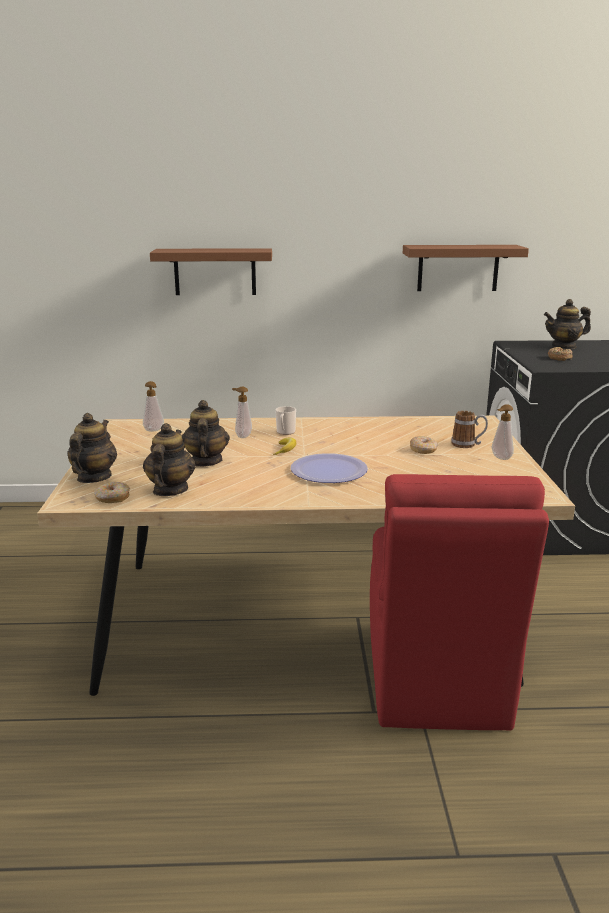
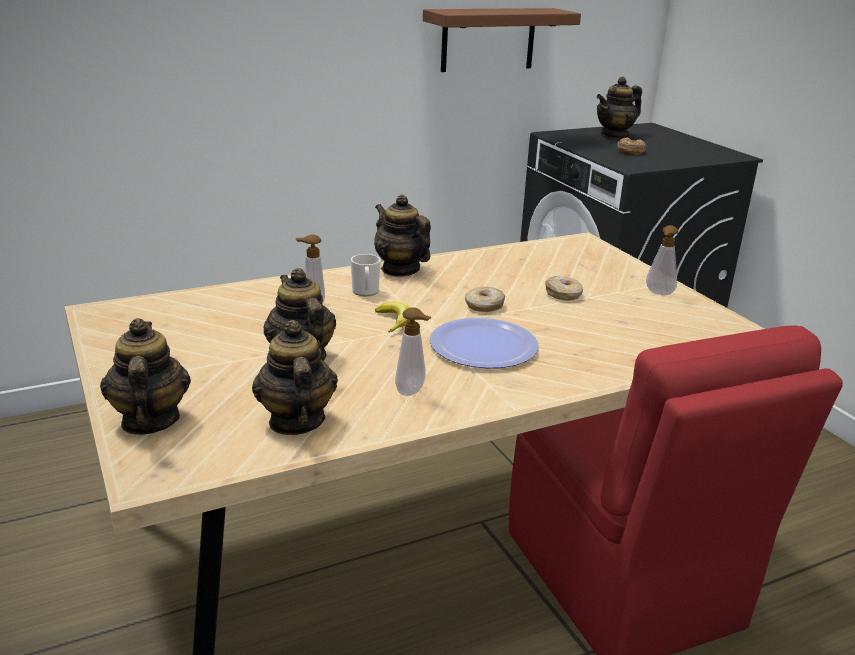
camera: 25 degrees left, 5 degrees up
(112, 498) = (218, 455): donut -> donut (484, 306)
(154, 430) = (169, 316): soap dispenser -> soap dispenser (412, 392)
(215, 271) = (164, 52): brown shelf -> none
(323, 423) = (400, 269): none -> teapot
(468, 445) = (605, 279): mug -> none

